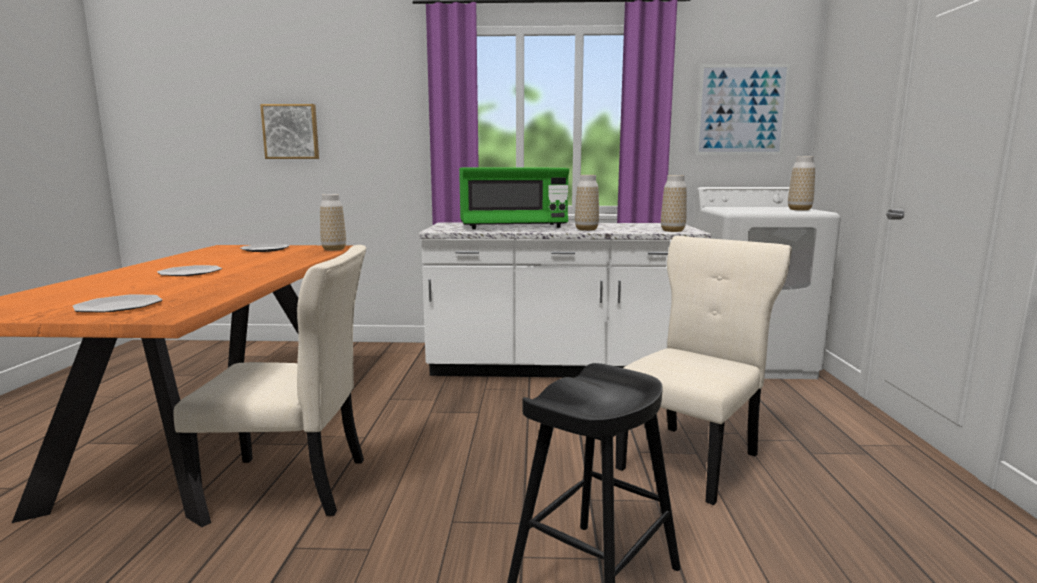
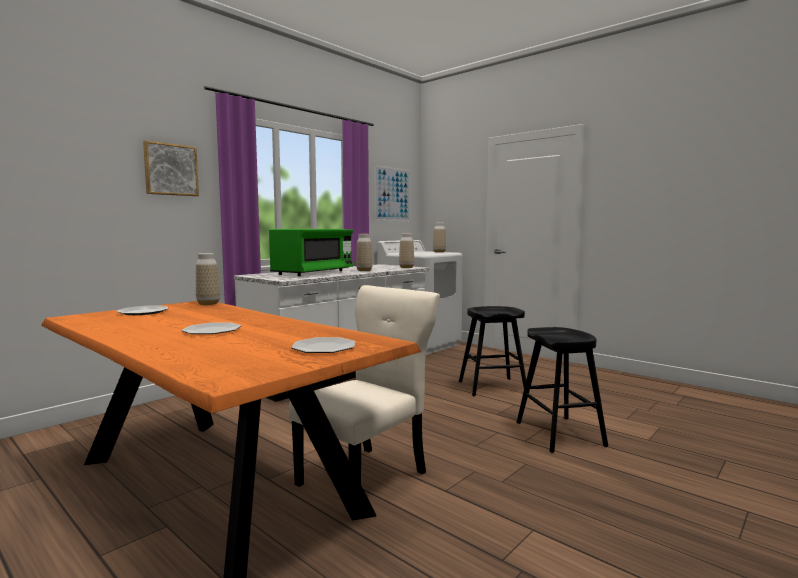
camera: 50 degrees left, 5 degrees down
(291, 132) = (66, 190): picture -> picture (170, 170)
(692, 459) = (492, 387): beige chair -> black stool

